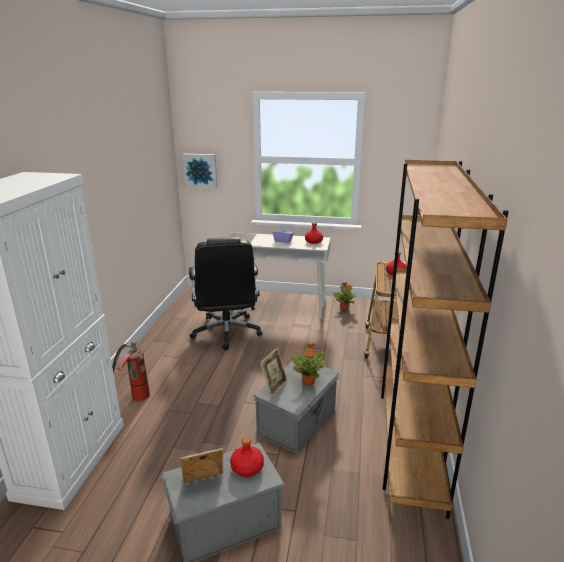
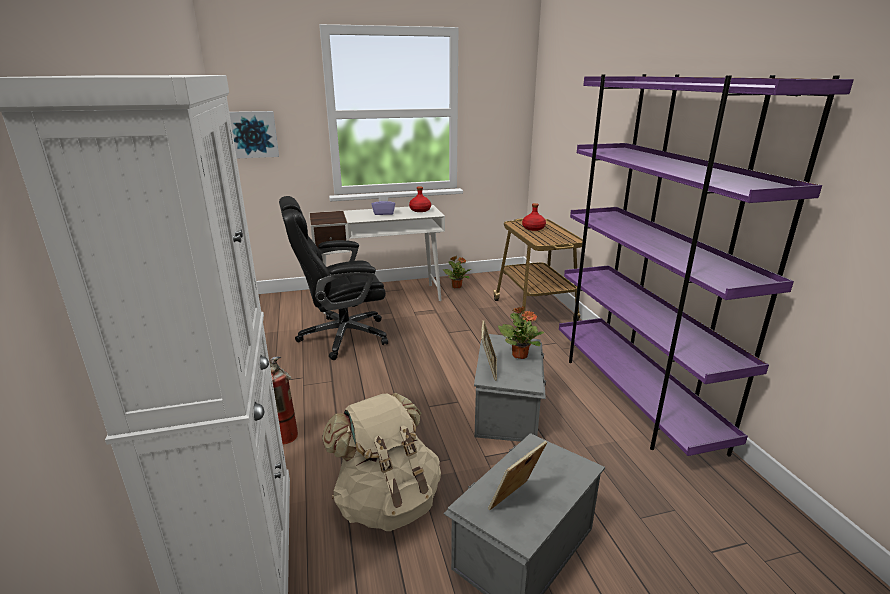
camera: 25 degrees left, 0 degrees up
(167, 459) = (387, 502): none -> beige backpack
(227, 332) = (342, 336): black office chair -> black office chair turned 105 degrees clockwise
(247, 467) = (547, 464): red bottle -> none
(410, 441) = (632, 396): brown bookcase -> purple bookcase

